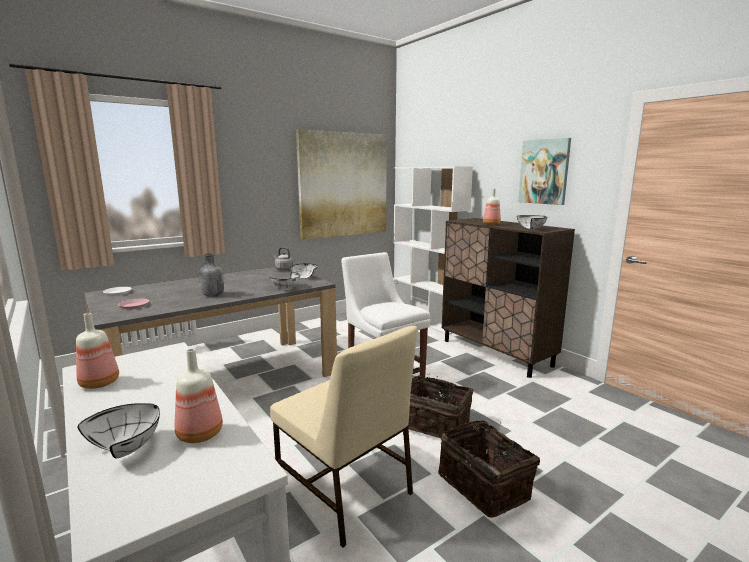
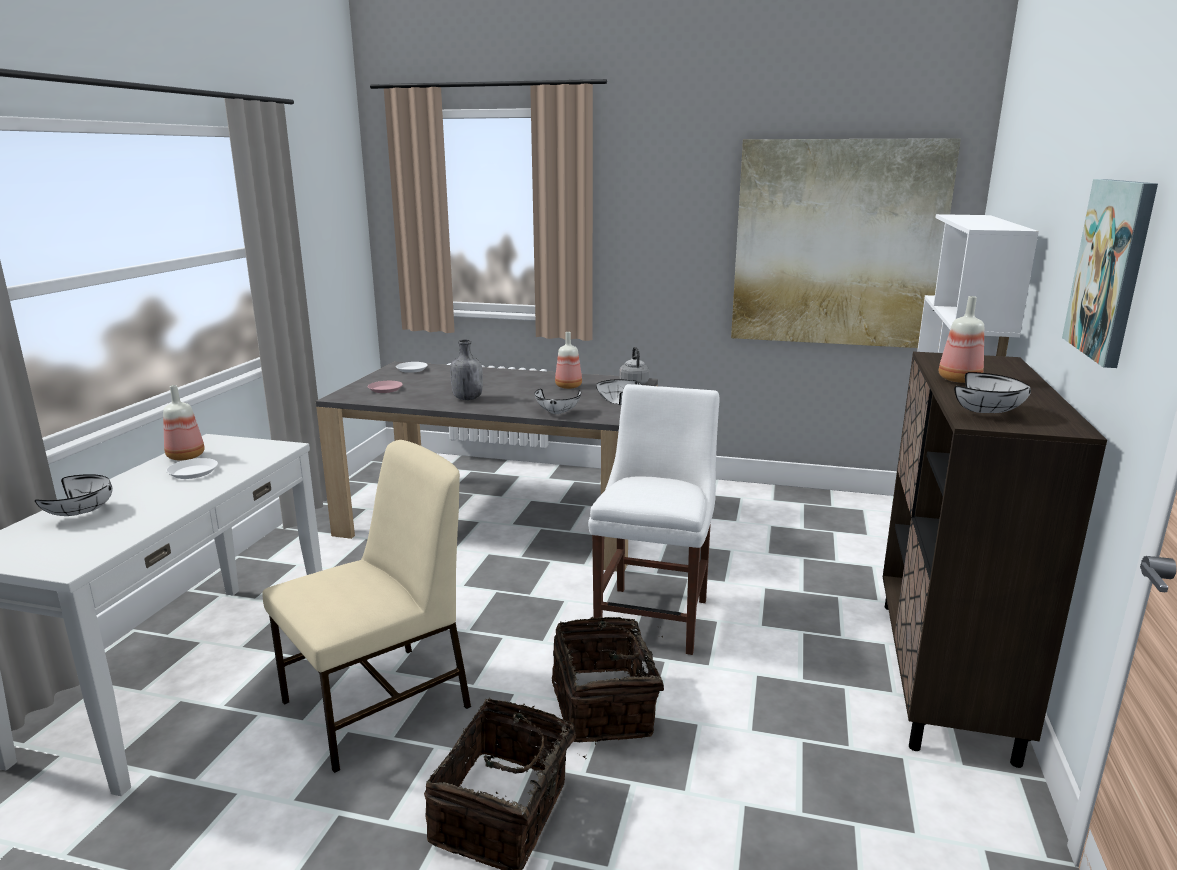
camera: 50 degrees right, 5 degrees up
(145, 386) = (193, 472): none -> white plate
(198, 434) = (118, 525): bottle -> bottle (568, 386)
(345, 492) = (380, 703): beige chair -> beige chair turned 135 degrees counterclockwise

